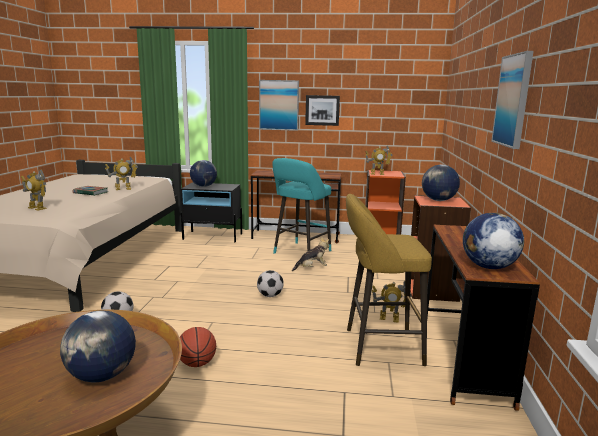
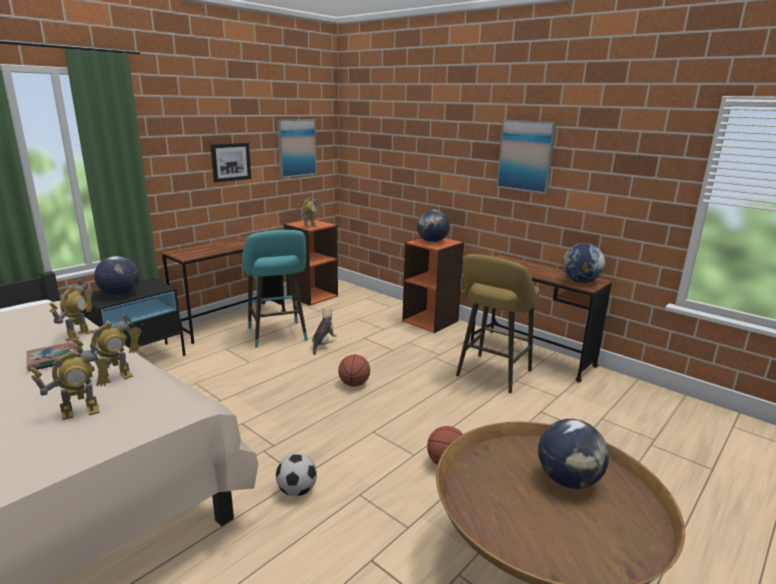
camera: 55 degrees left, 5 degrees up
(270, 295) = (354, 384): football -> basketball
(279, 105) = (178, 160): picture -> picture (296, 148)
(389, 319) = (456, 354): toy robot -> toy robot (115, 378)

